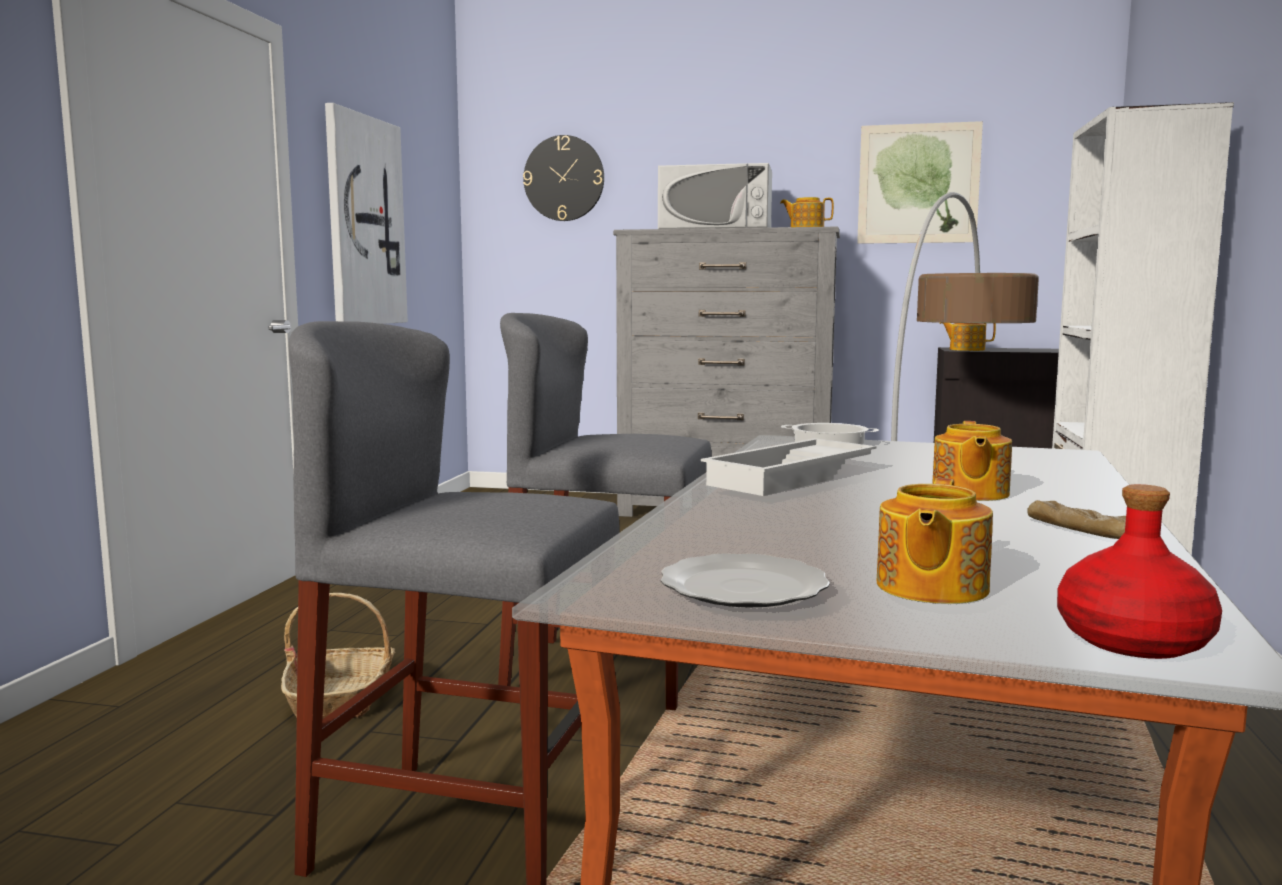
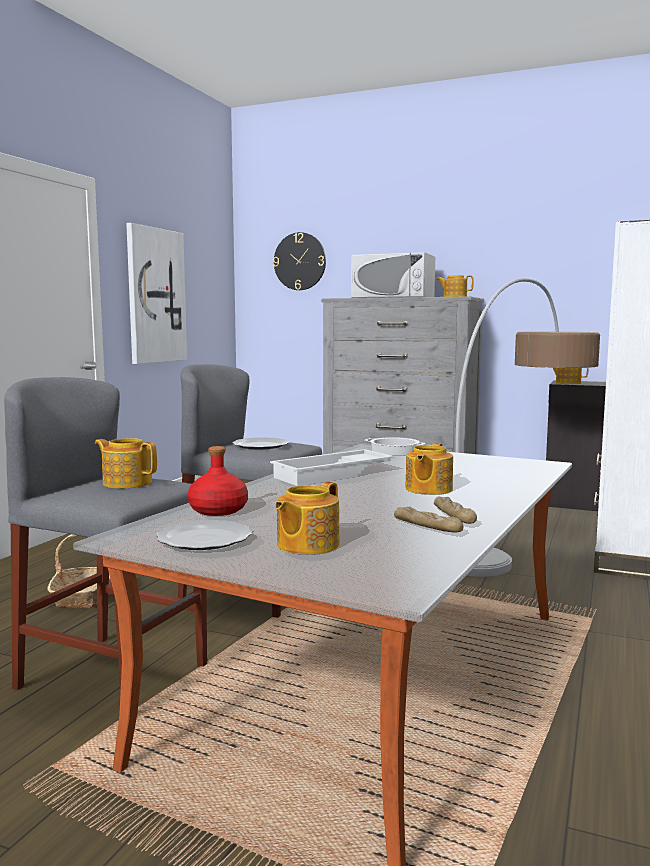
camera: 10 degrees right, 0 degrees up
(494, 500) = (127, 483): none -> teapot
(628, 440) = (260, 446): none -> plate
(918, 184) = (540, 263): picture -> none
(1069, 549) = (427, 527): none -> bread
(1135, 640) = (371, 579): red bottle -> red bottle (219, 510)

